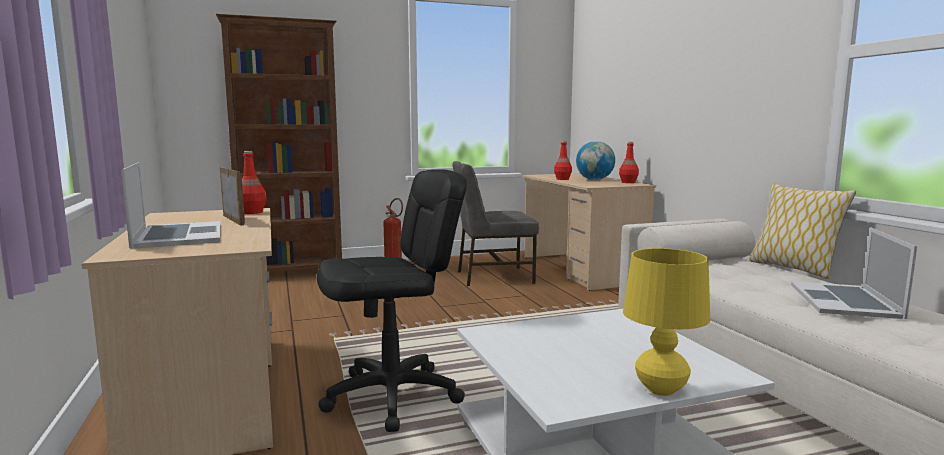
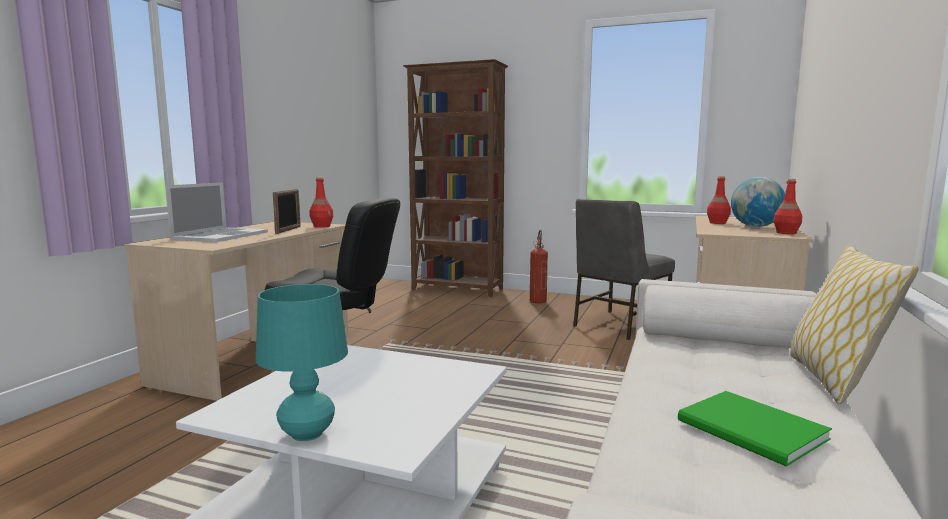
camera: 40 degrees right, 0 degrees up
(493, 277) = (618, 325): grey chair -> grey chair turned 75 degrees counterclockwise
(660, 389) = (307, 434): yellow table lamp -> turquoise table lamp
(845, 300) = (753, 432): laptop -> green book

